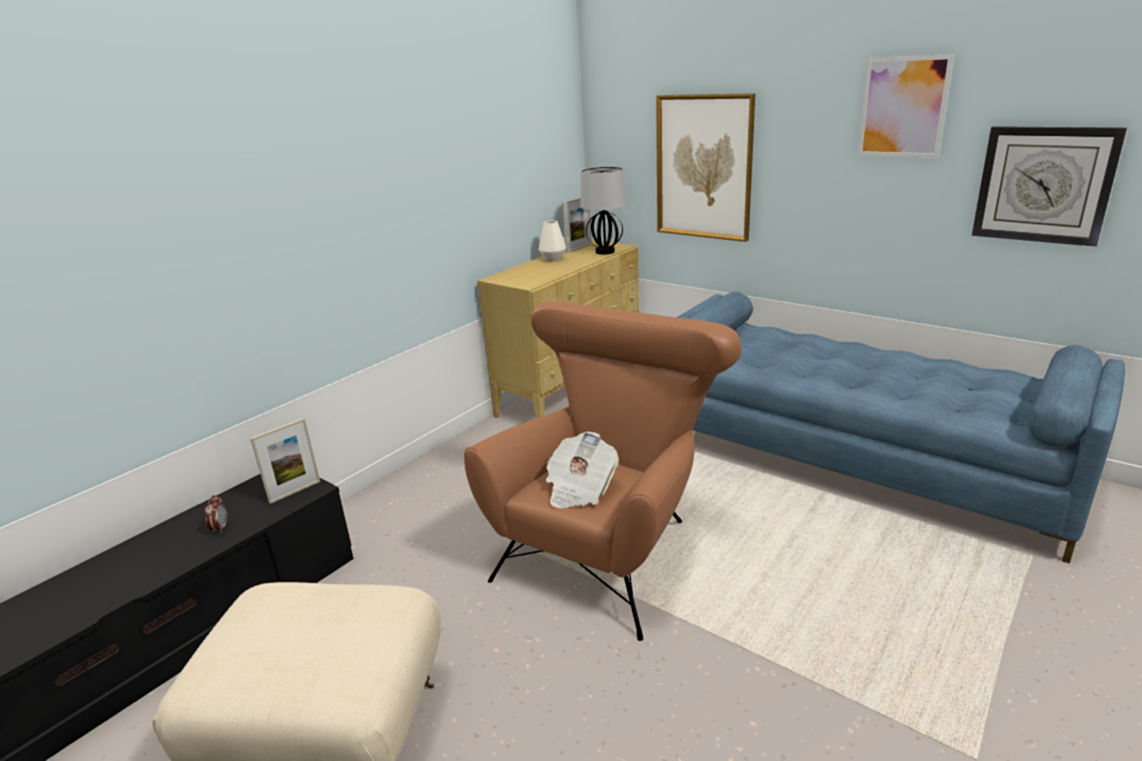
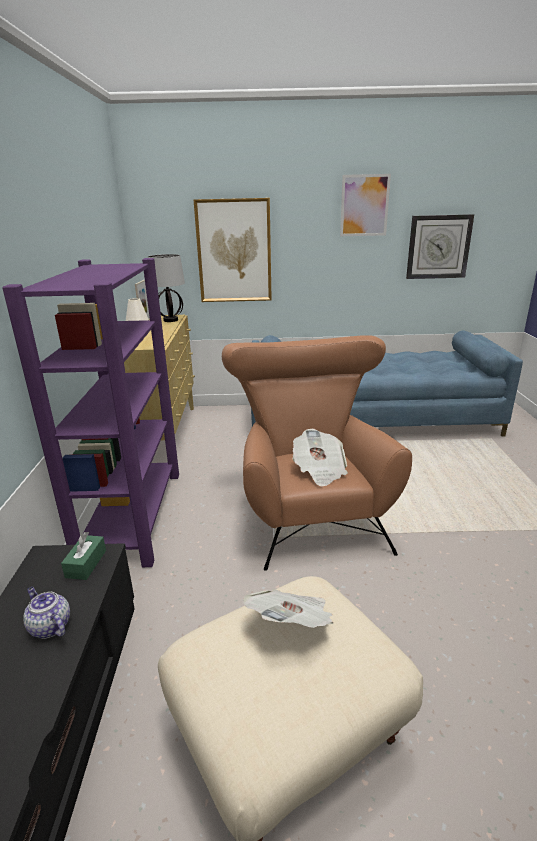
camera: 40 degrees left, 0 degrees up
(220, 528) = (49, 626): alarm clock -> teapot
(295, 492) = (86, 564): picture frame -> green tissue box
(334, 617) = (292, 624): none -> newspaper
(446, 471) = (133, 515): none -> purple bookcase

